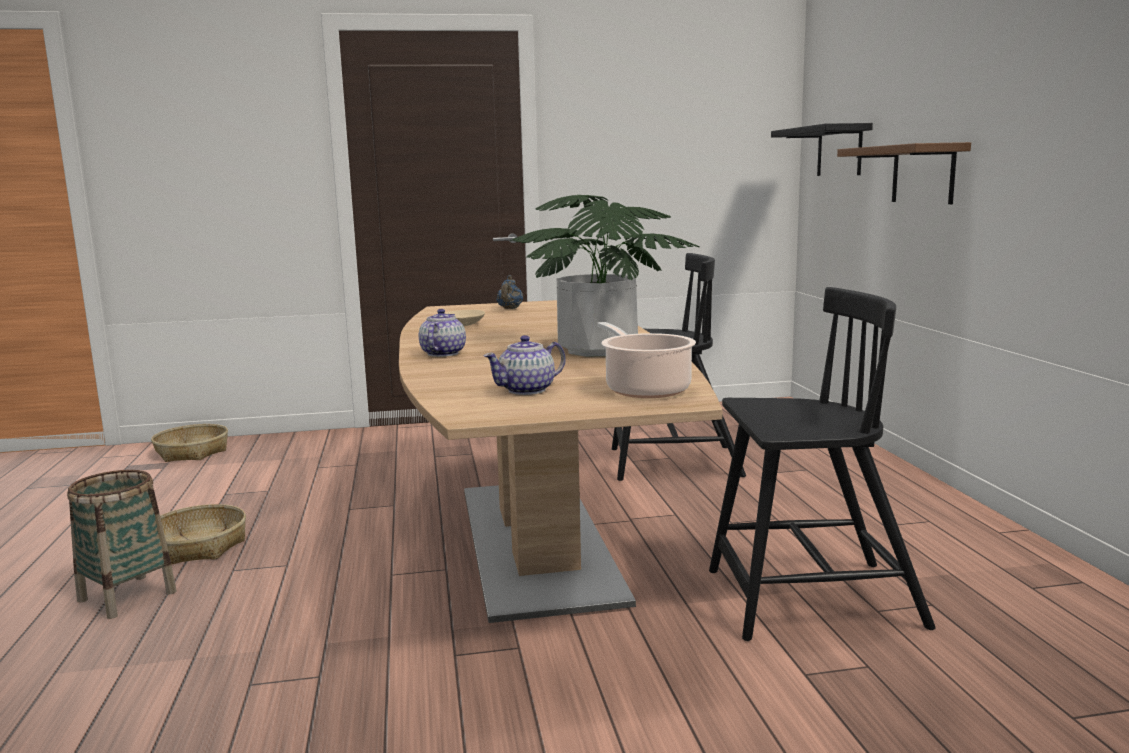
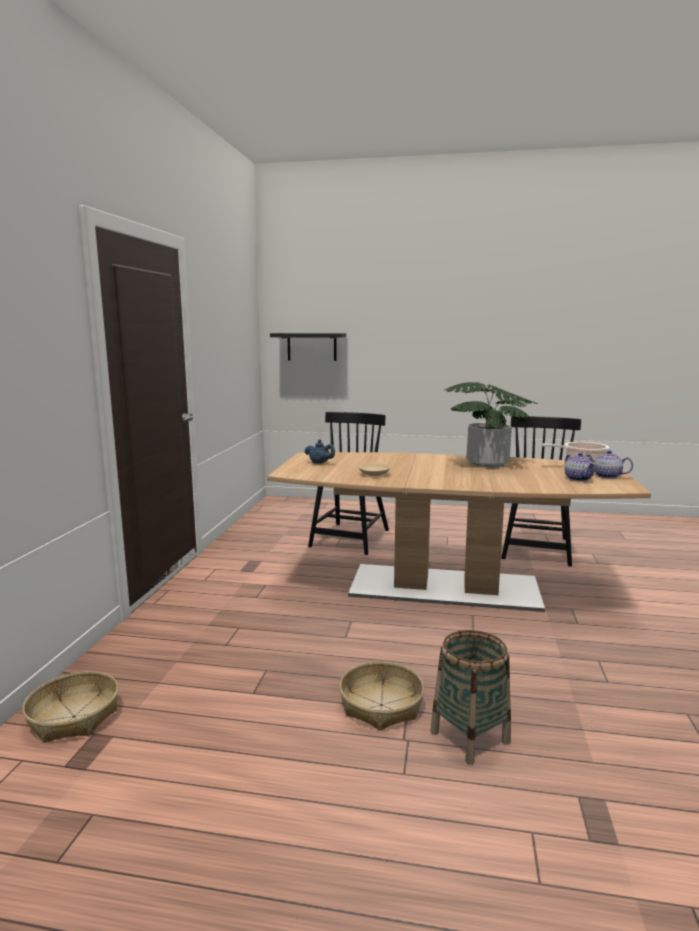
camera: 70 degrees left, 0 degrees up
(442, 353) = (473, 483): teapot -> teapot (607, 476)
(923, 174) = (395, 361): brown shelf -> none

